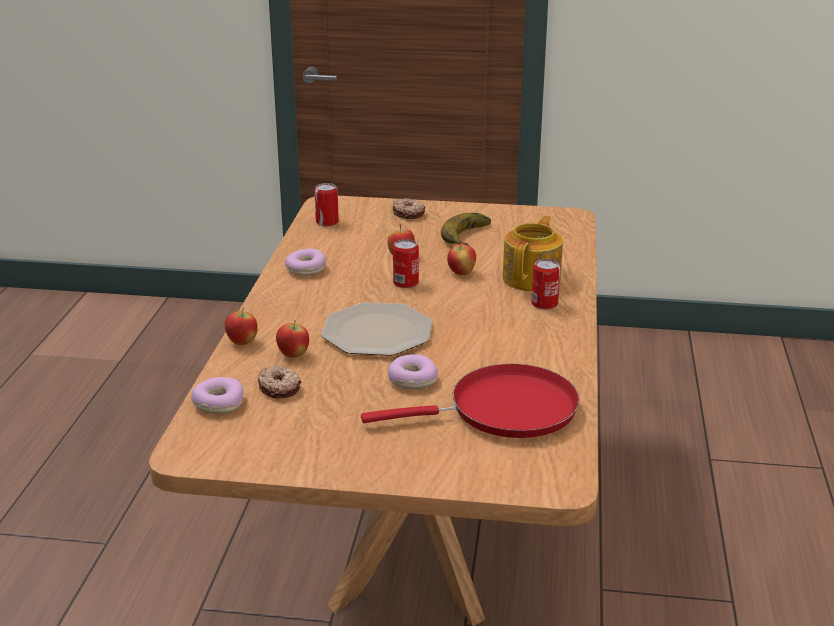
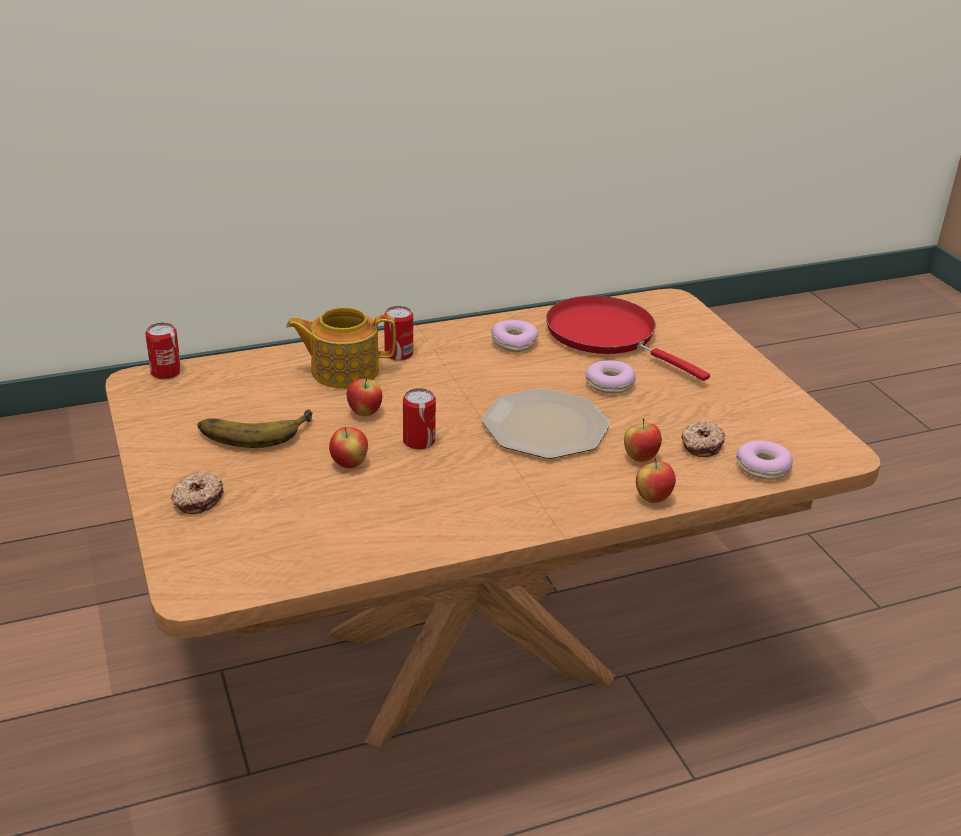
camera: 120 degrees left, 5 degrees up
(306, 269) = (443, 522): donut -> donut (513, 343)
(327, 222) = (273, 562): can -> can (166, 372)

